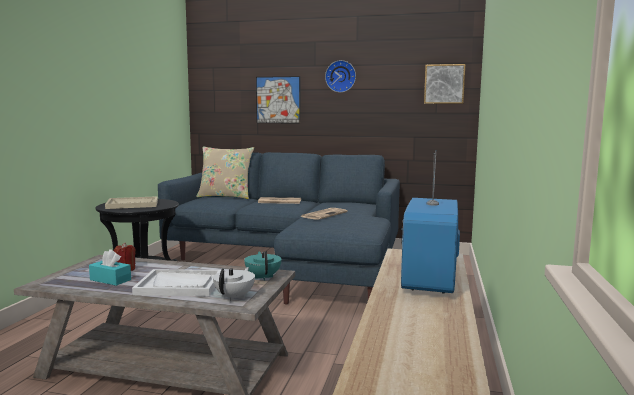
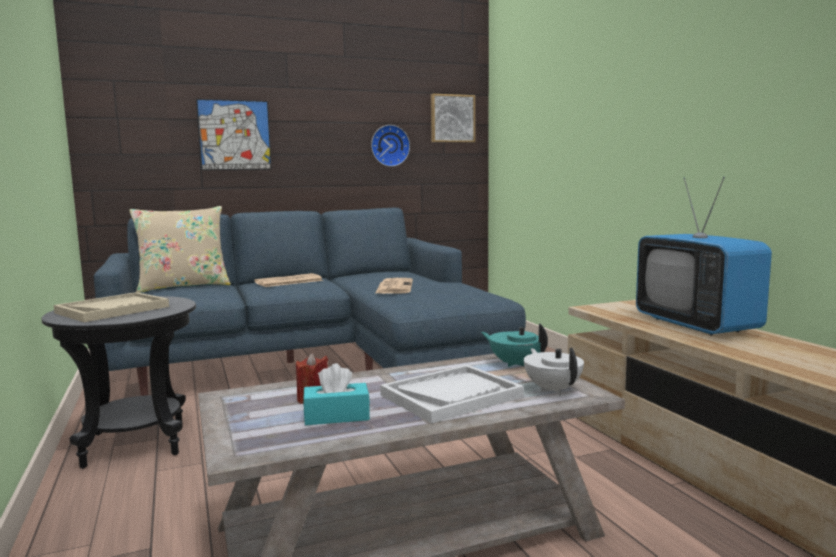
camera: 35 degrees left, 0 degrees up
(340, 76) = (326, 104): wall clock -> wall clock (389, 145)

